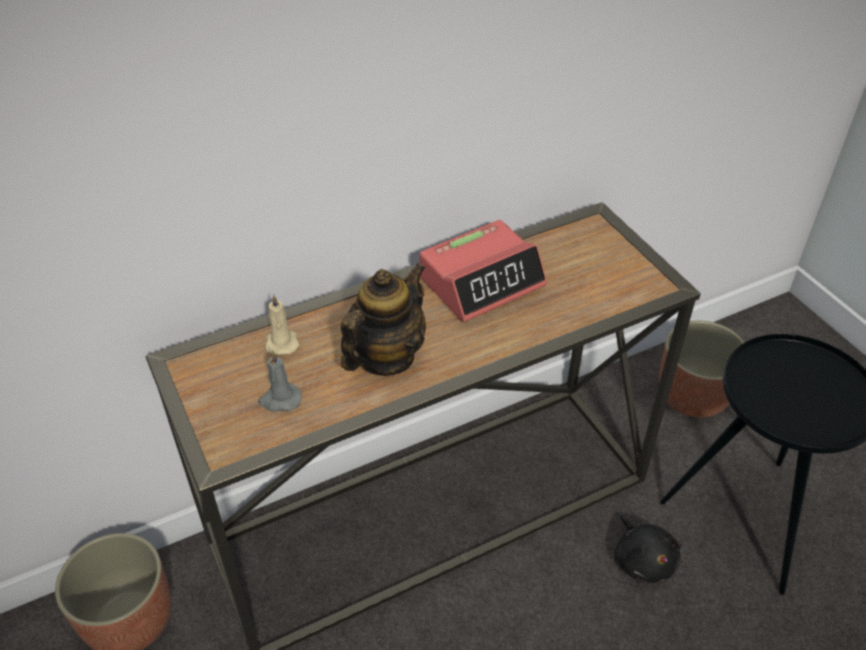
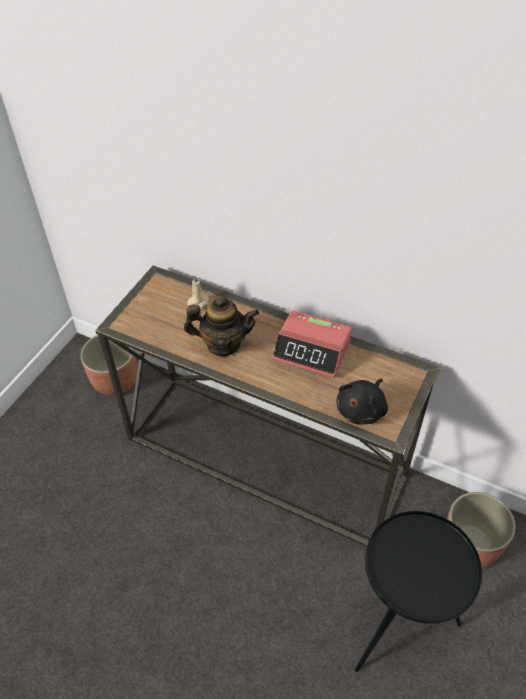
camera: 55 degrees right, 5 degrees up
(280, 400) = (164, 324): grey candle -> none
(643, 560) = (317, 578): black plush toy -> black plush toy (362, 409)

